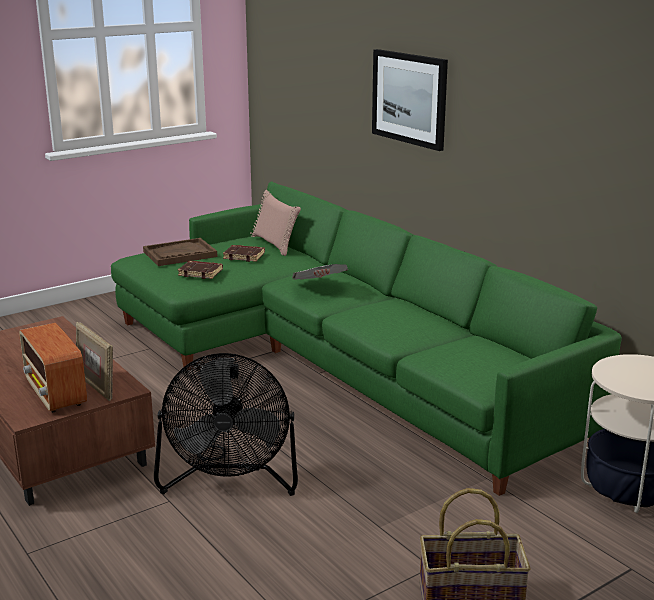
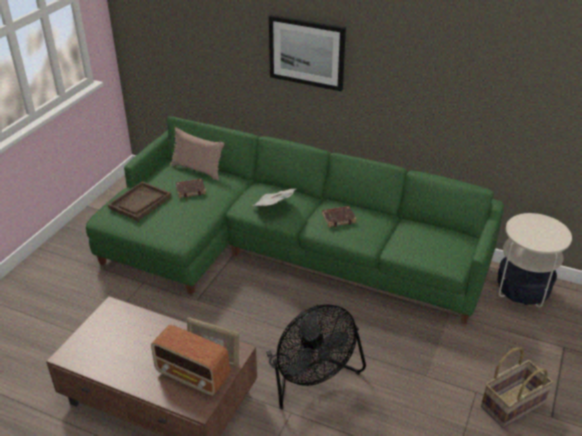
camera: 30 degrees left, 15 degrees up
(201, 273) = (178, 218): brown book -> brown book (339, 218)

